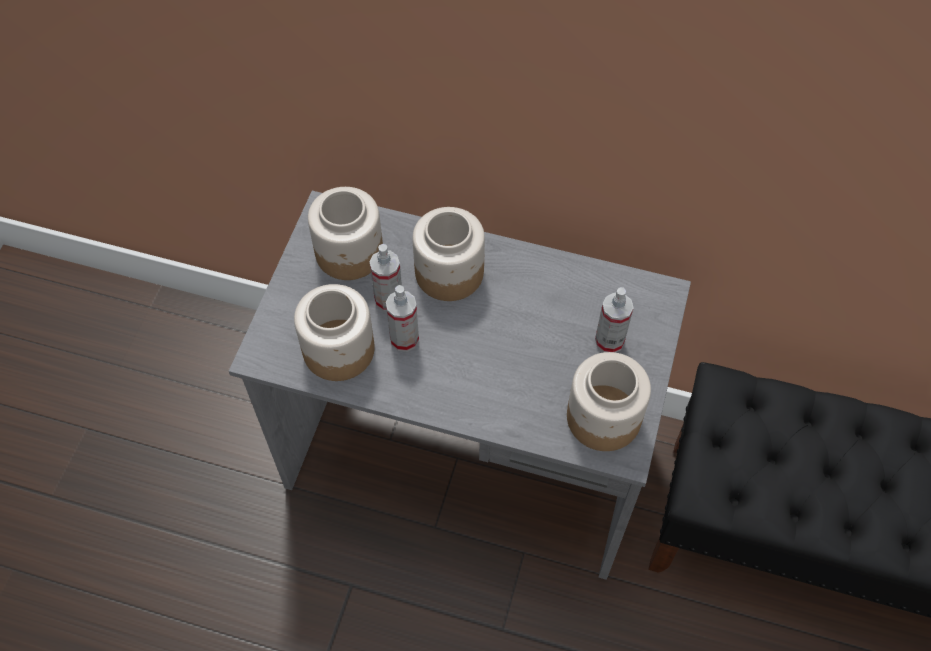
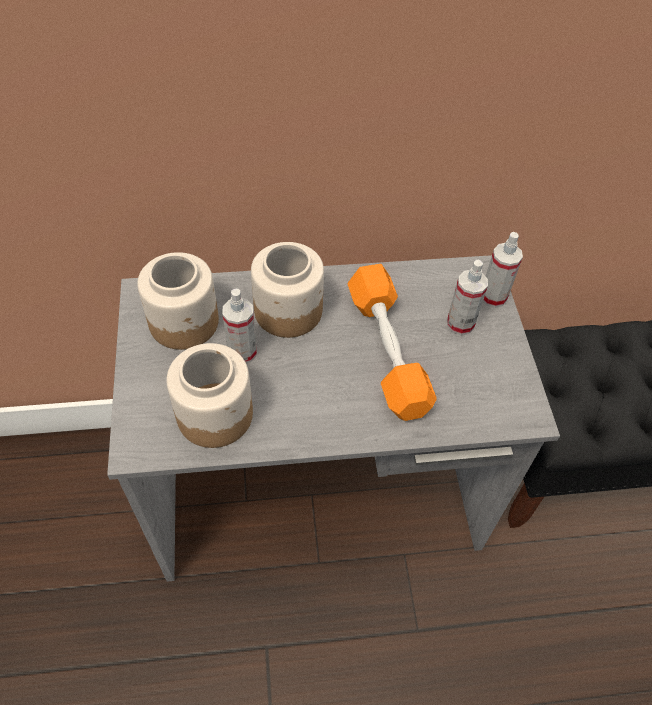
camera: 25 degrees left, 5 degrees down
(404, 339) = (275, 383): spray bottle -> spray bottle (493, 297)
(523, 344) = (387, 351): none -> orange dumbbell
(602, 418) = (491, 391): jar -> none

